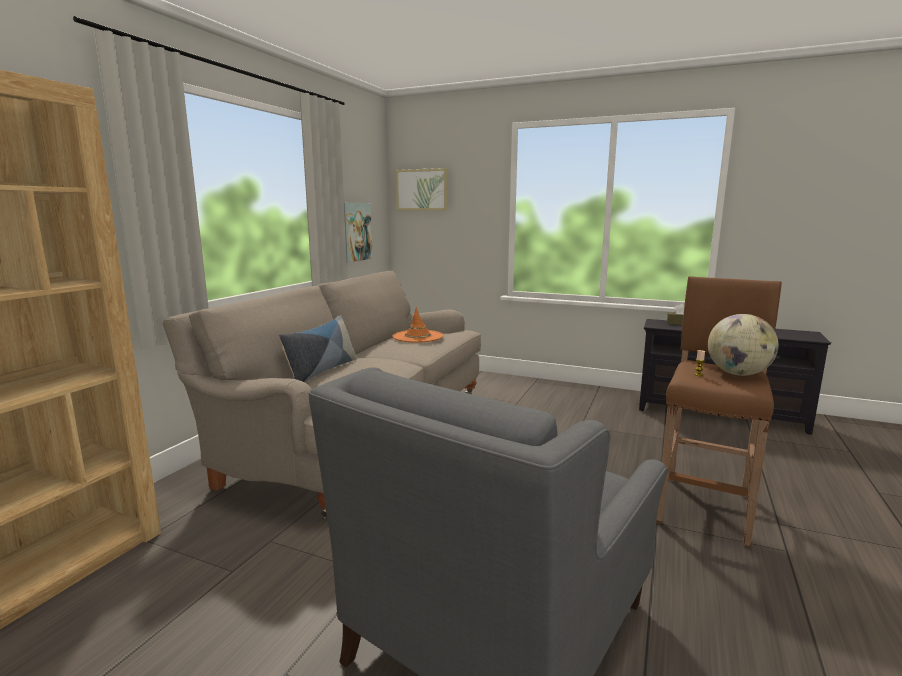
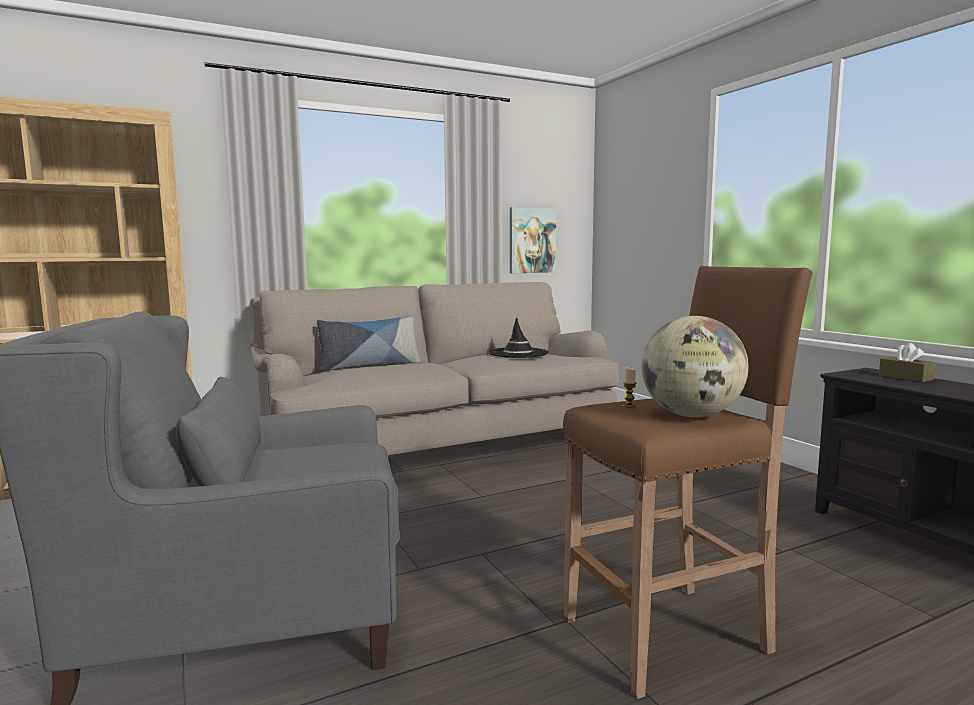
camera: 40 degrees right, 5 degrees down
(418, 336) = (518, 353): orange hat -> black hat
(422, 190) = (622, 190): picture -> none

